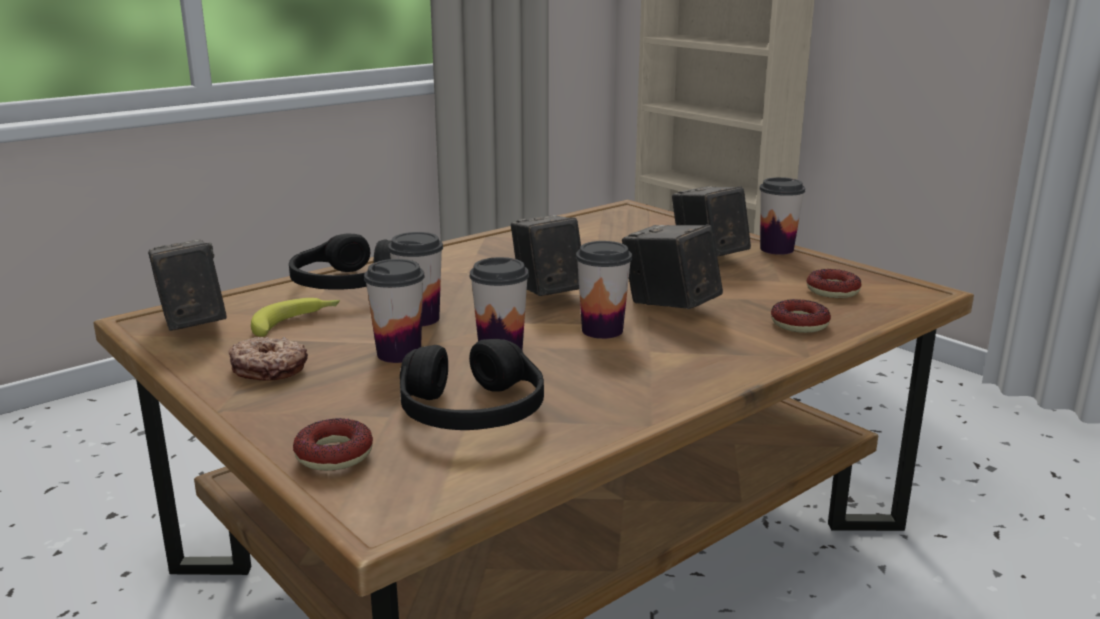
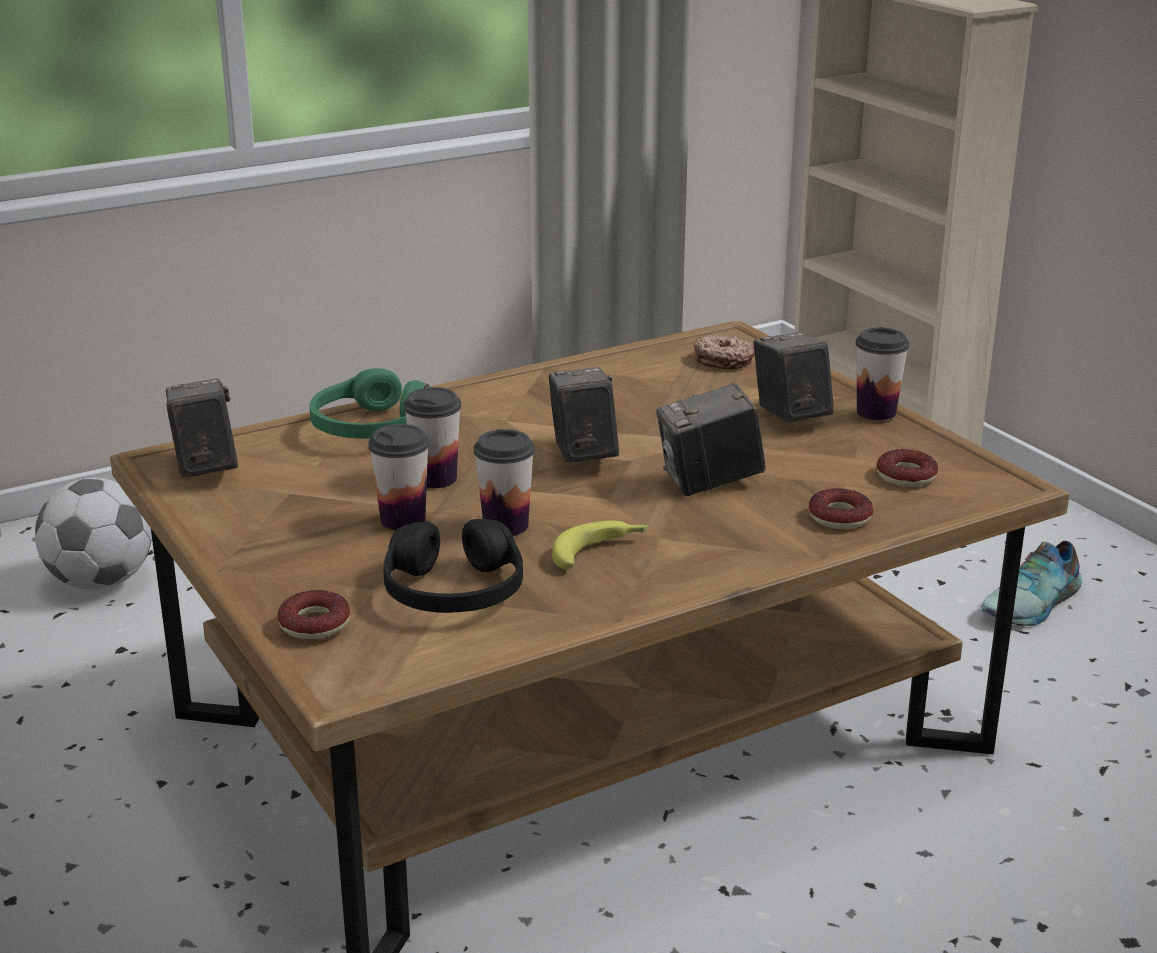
camera: 10 degrees right, 5 degrees up
(90, 457) = (101, 582): none -> football
(269, 369) = (273, 527): donut -> donut (723, 360)
(297, 323) = (310, 474): banana -> banana (600, 551)
(346, 284) = (371, 427): black headphones -> green headphones
(602, 330) = (621, 508): cup -> none
(669, 306) = (709, 483): camera -> camera turned 75 degrees counterclockwise
(874, 409) = (1034, 604): none -> shoe

